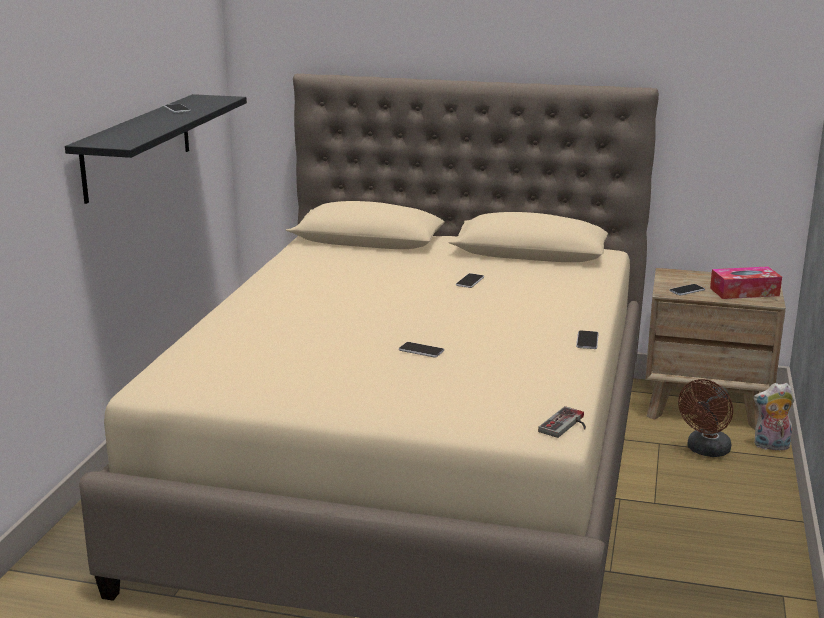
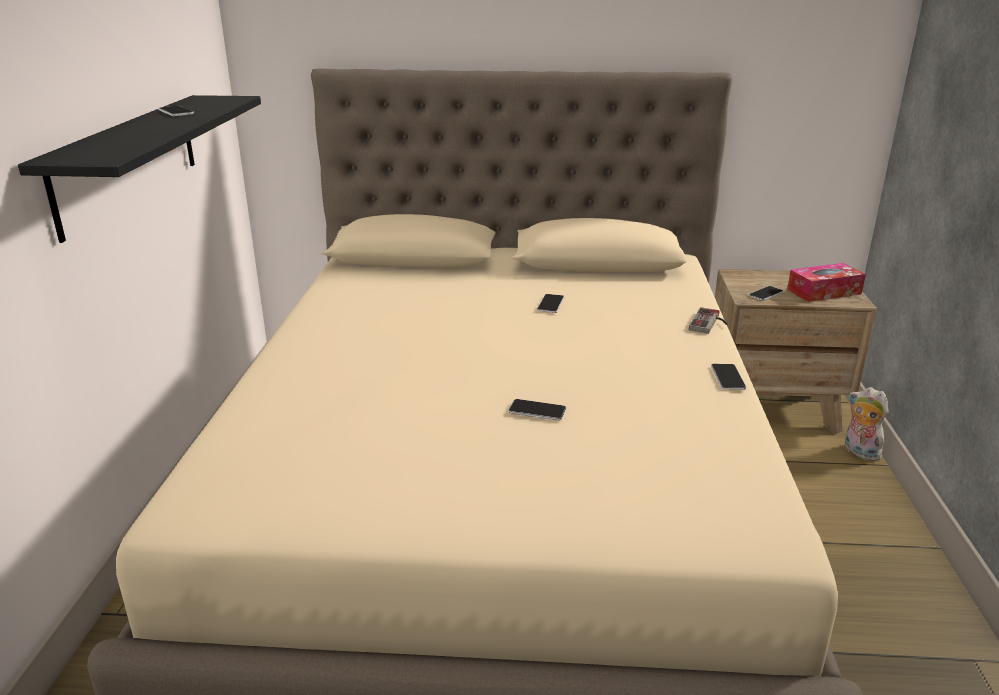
camera: 10 degrees left, 5 degrees up
(567, 426) = (786, 523): game controller -> game controller (710, 323)
(705, 451) = (798, 464): brown fan -> none
(770, 446) = (859, 452): plush toy -> plush toy turned 60 degrees clockwise

